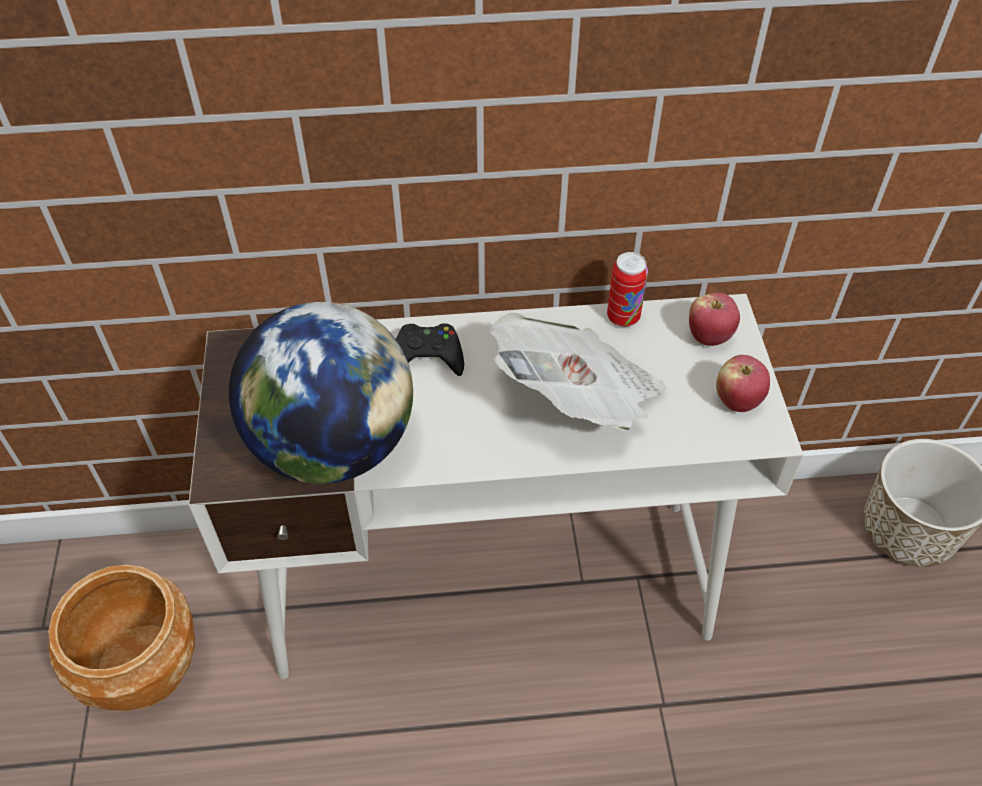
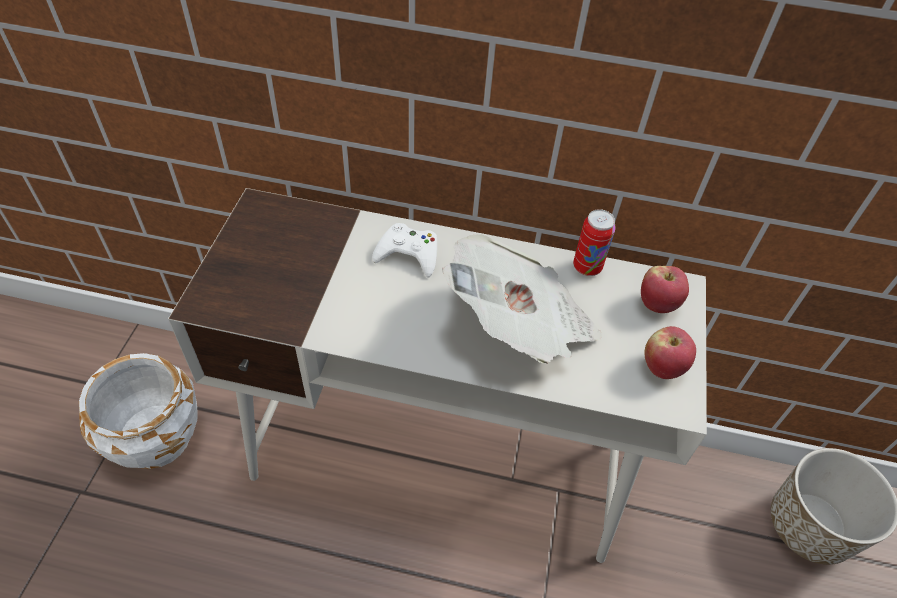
camera: 15 degrees right, 0 degrees up
(143, 668) = (156, 438): brown planter -> white planter
(333, 445) = (301, 305): globe -> none
(427, 356) = (408, 254): black game controller -> white game controller

